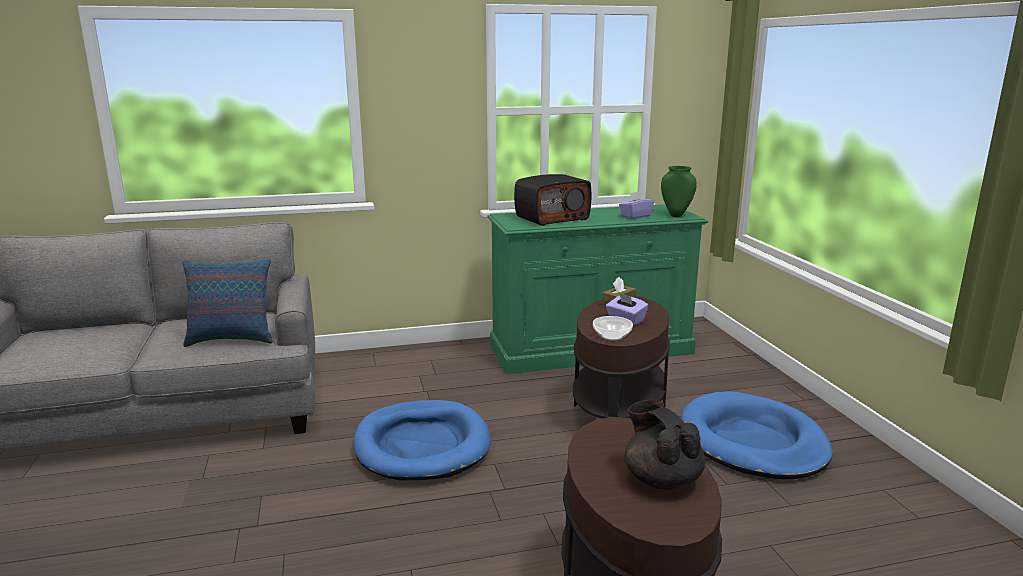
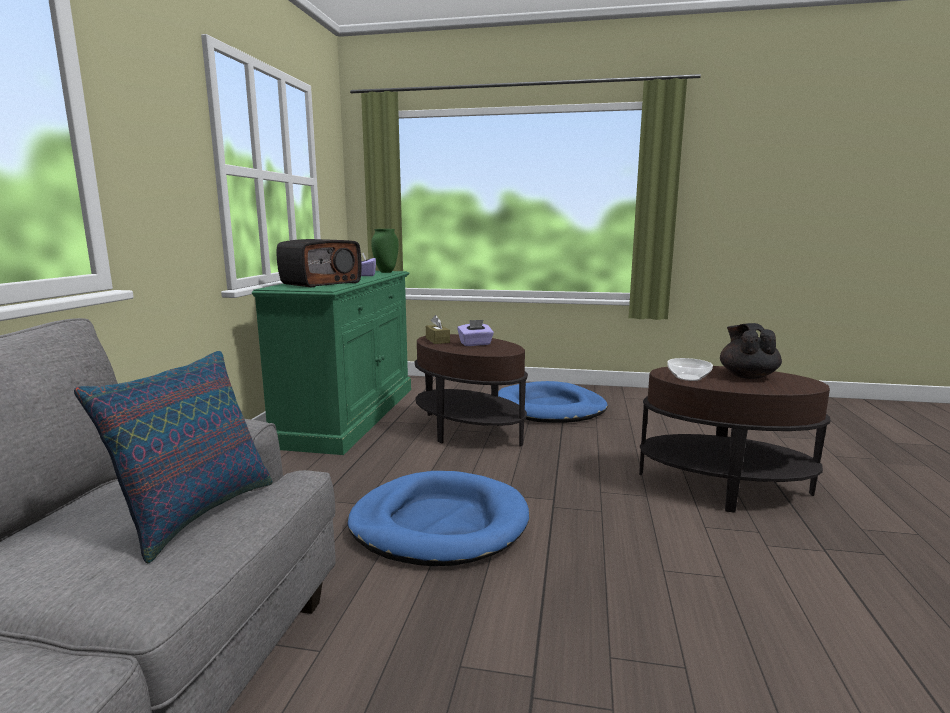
camera: 65 degrees left, 5 degrees down
(552, 218) = (321, 283): radio -> radio turned 45 degrees clockwise
(612, 336) = (503, 351): bowl -> bowl (689, 378)
(661, 479) = (747, 376): black teapot -> black teapot turned 90 degrees clockwise

